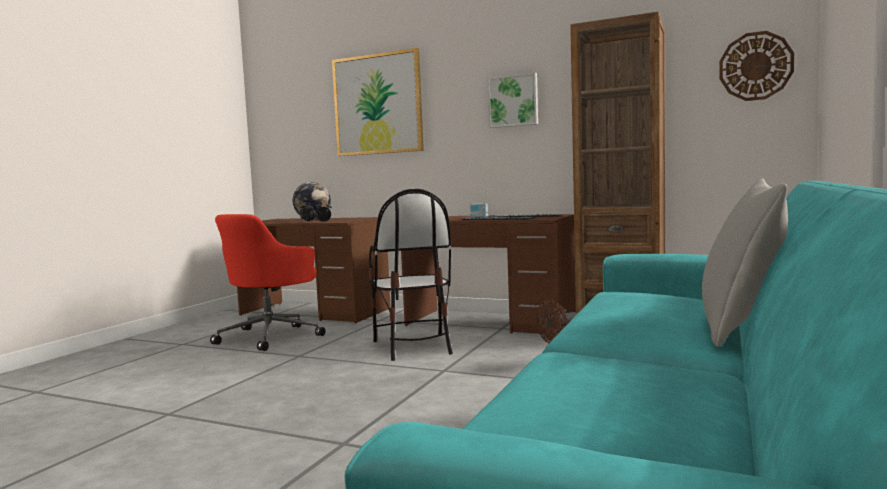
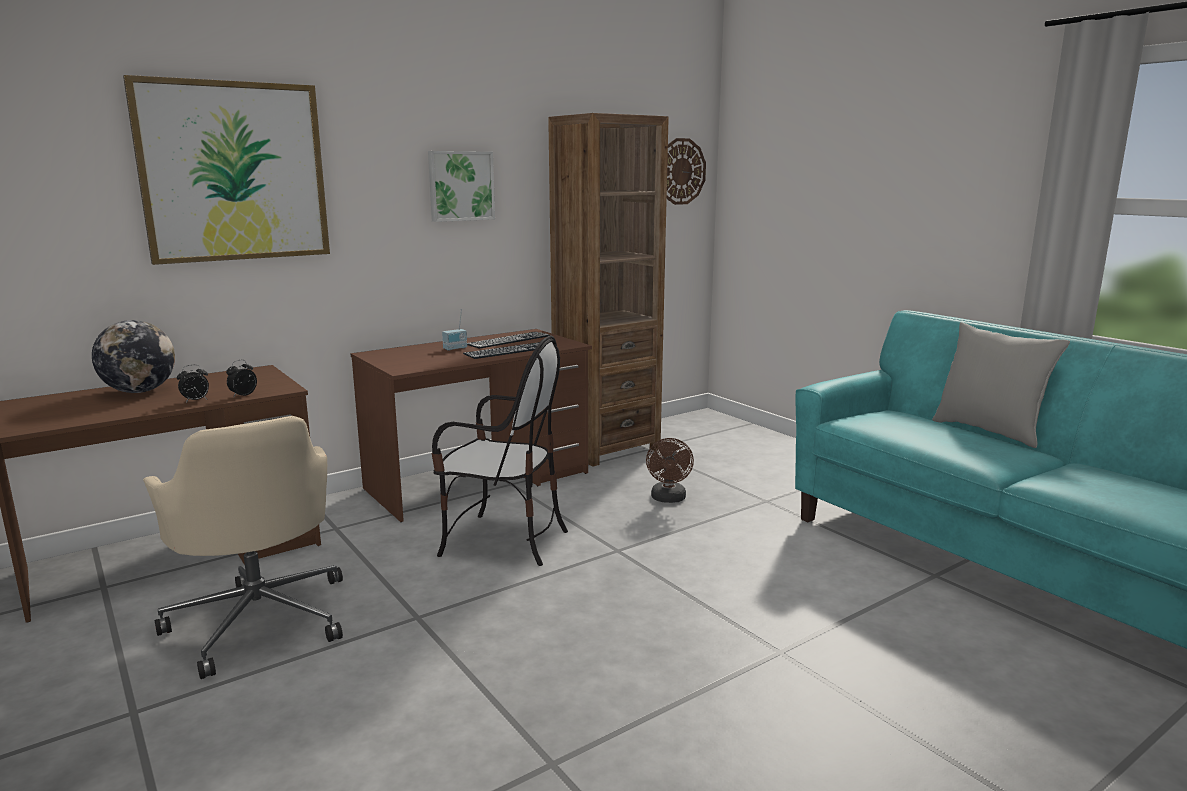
camera: 60 degrees left, 10 degrees up
(271, 336) = (260, 619): red office chair -> beige office chair

